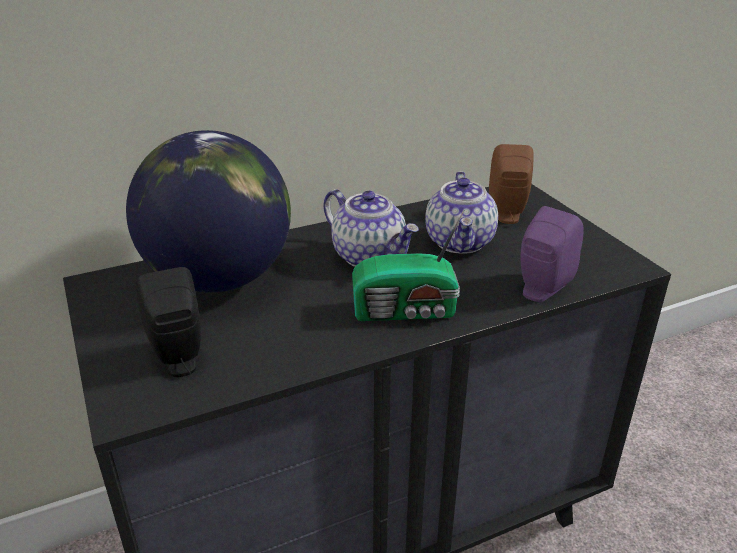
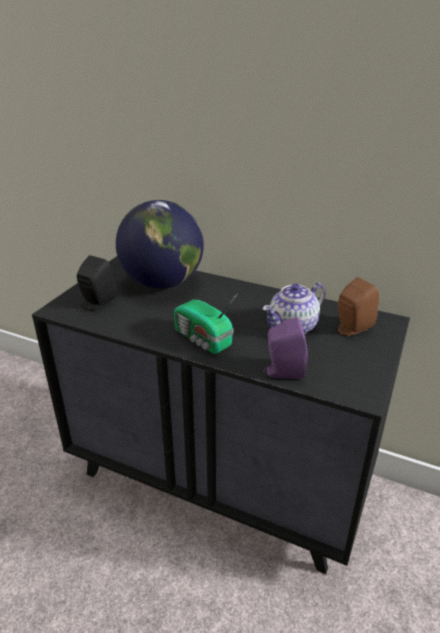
camera: 50 degrees right, 0 degrees up
(370, 256) = (237, 308): teapot -> none

